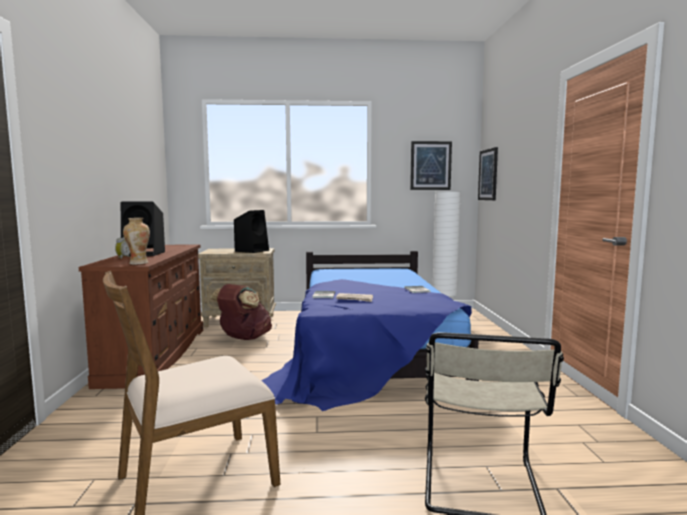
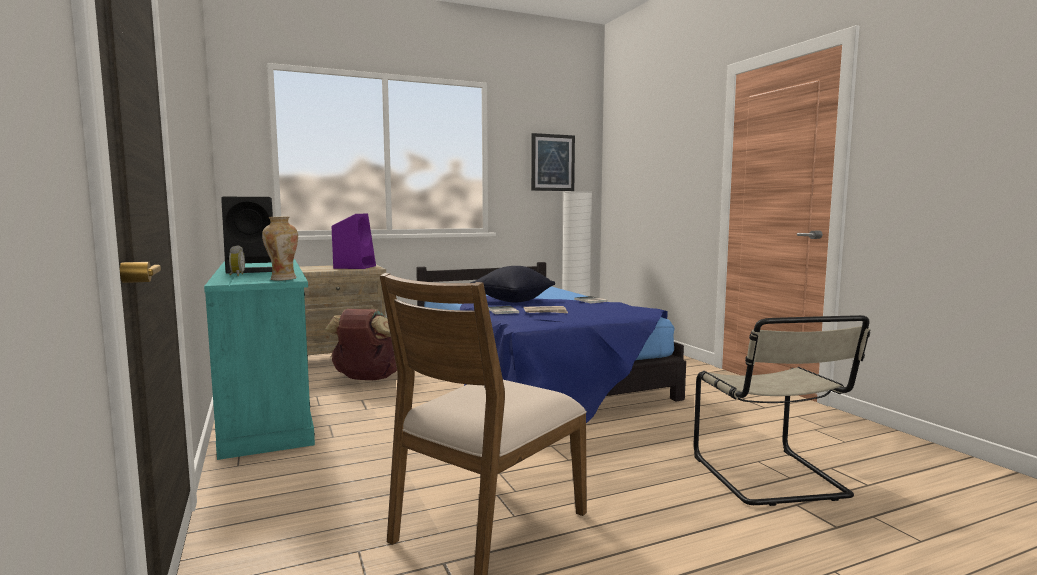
camera: 20 degrees left, 0 degrees up
(156, 354) = (266, 409): brown dresser -> turquoise dresser
(252, 250) = (355, 267): black speaker -> purple speaker
(352, 286) = (512, 301): none -> black pillow
(488, 174) = (618, 174): picture -> none

